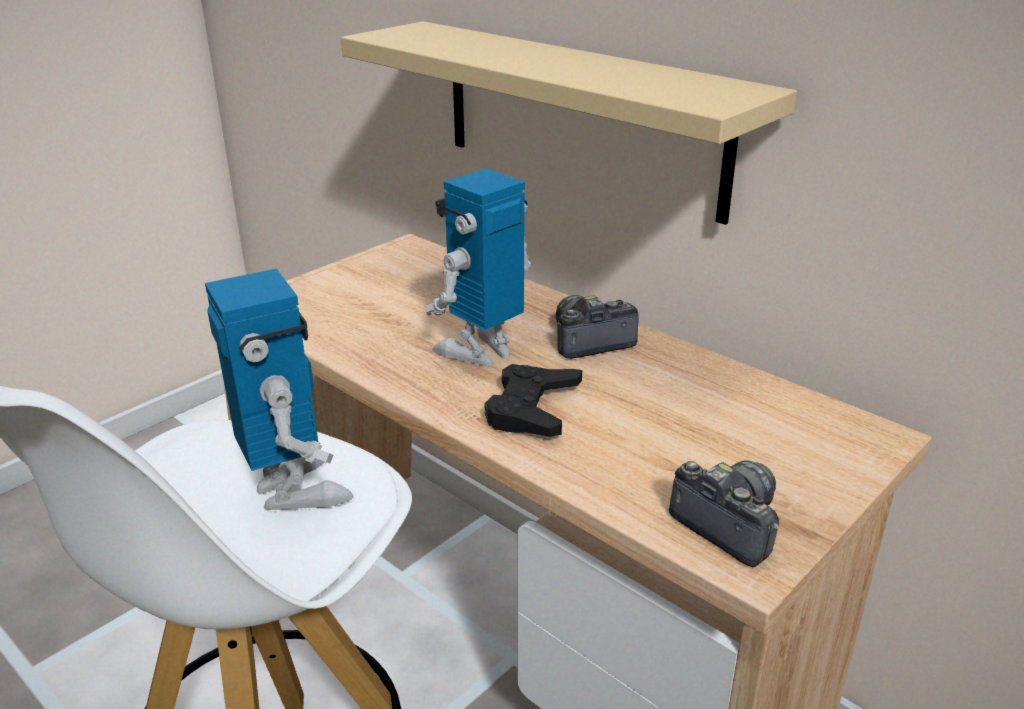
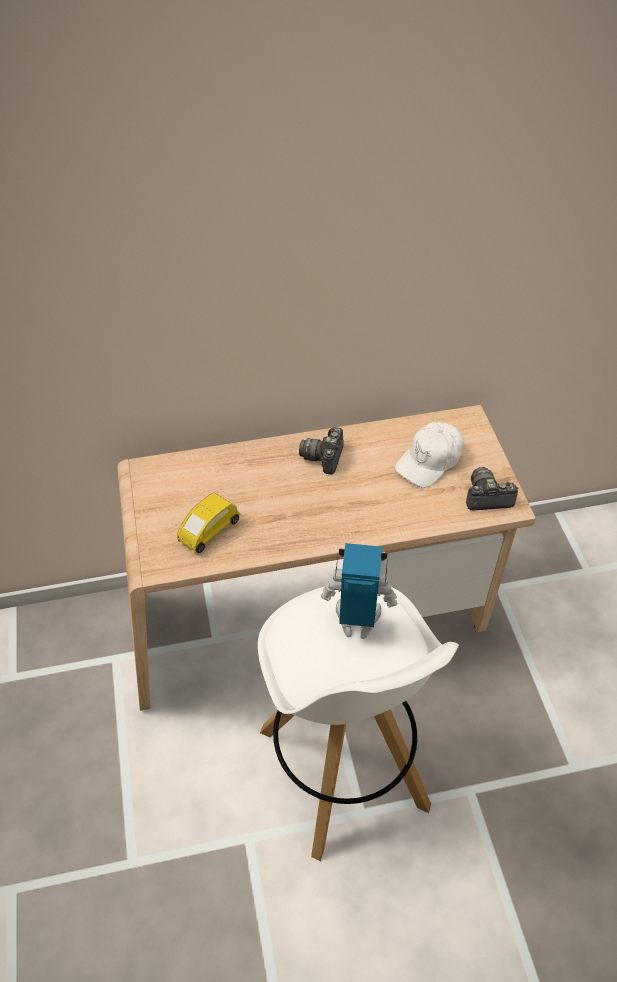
camera: 55 degrees left, 20 degrees up
(354, 313) = (208, 531): none -> yellow toy car
(481, 351) = (297, 500): toy robot -> none
(532, 408) = (363, 509): black game controller -> none
(580, 117) = (259, 349): beige shelf -> none
(719, 431) = (430, 461): none -> white cap

